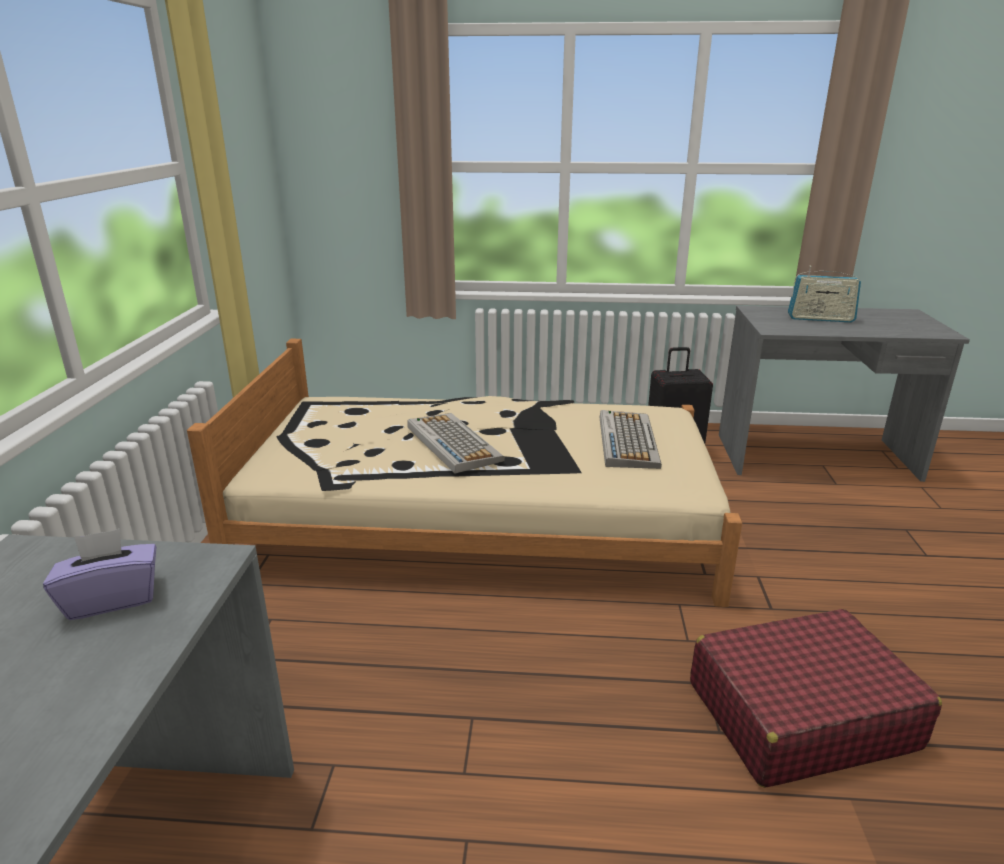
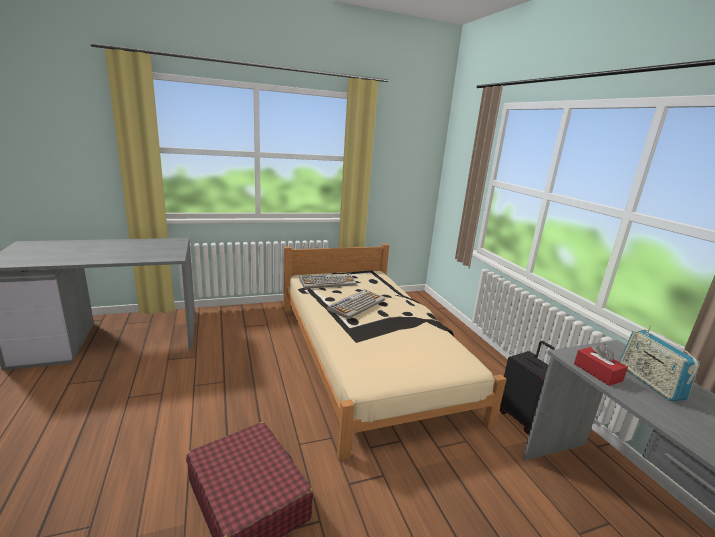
camera: 65 degrees right, 5 degrees down
(113, 598) = (155, 252): purple tissue box -> none
(627, 440) = (409, 353): keyboard -> keyboard (328, 282)
(806, 329) = (597, 372): none -> red tissue box

